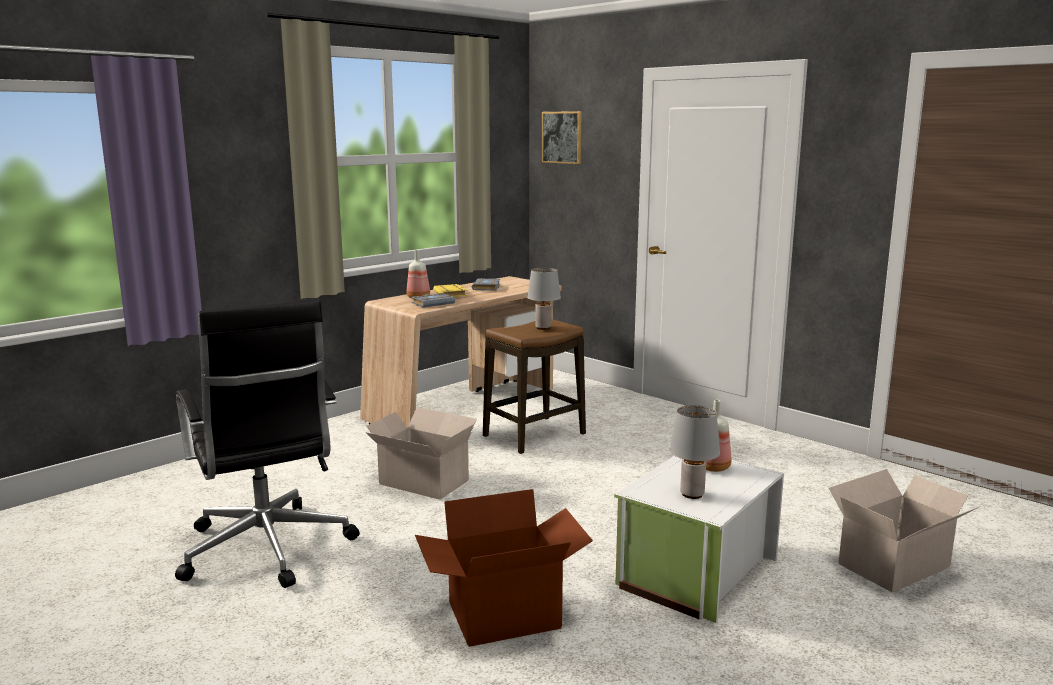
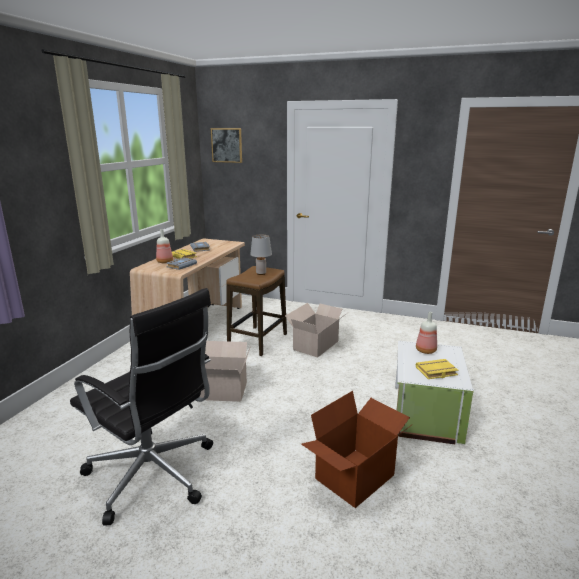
camera: 25 degrees left, 5 degrees up
(691, 494) = (436, 372): grey table lamp -> yellow book
(896, 565) = (506, 382): cardboard box -> cardboard box (317, 345)

